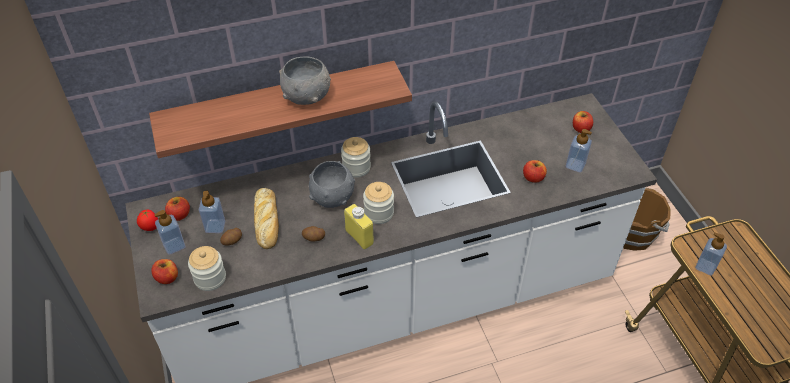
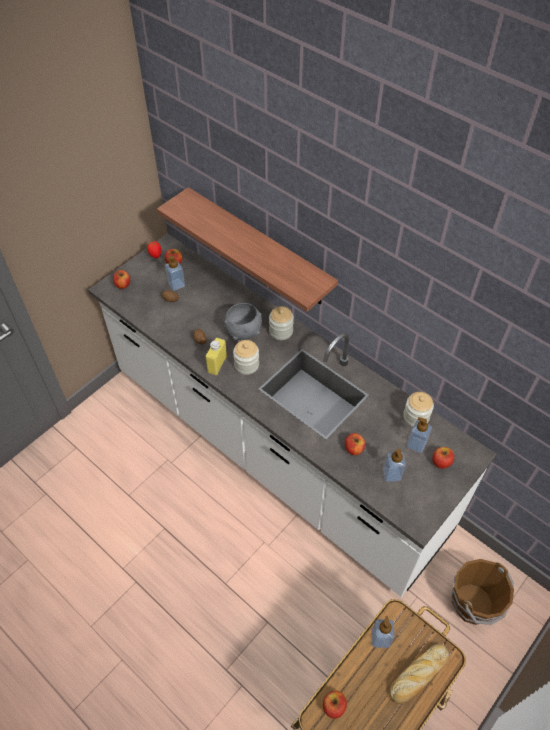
camera: 60 degrees right, 5 degrees up
(174, 245) = (149, 274): soap dispenser -> soap dispenser (416, 444)
(210, 278) = (134, 305): jar -> jar (416, 417)
(267, 222) = (197, 308): bread -> bread (418, 676)
(306, 97) = (259, 251): grey bowl -> none
(755, 331) = (333, 706): none -> apple

